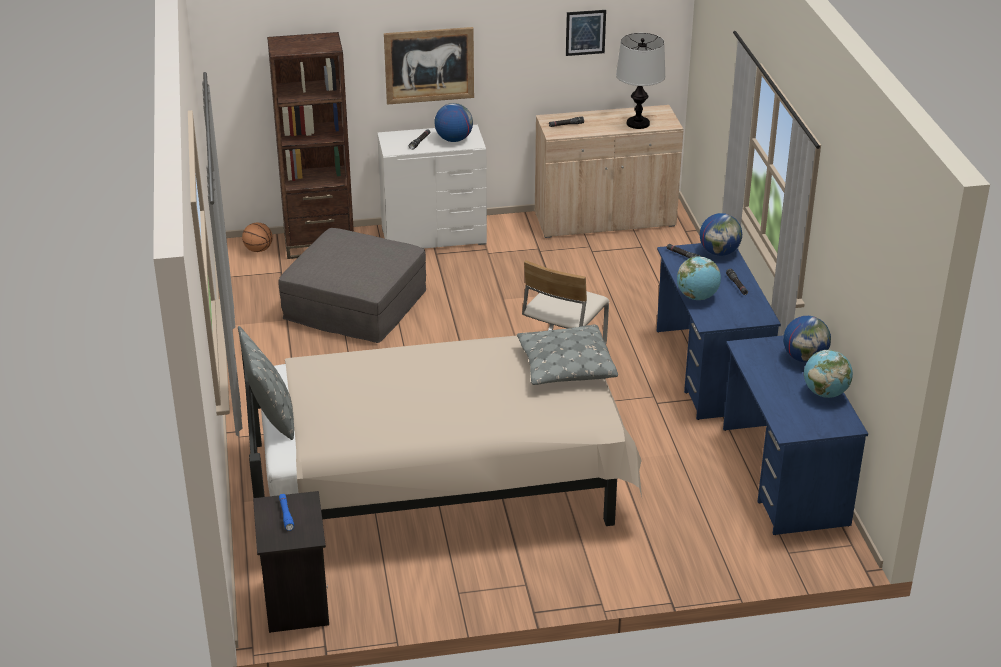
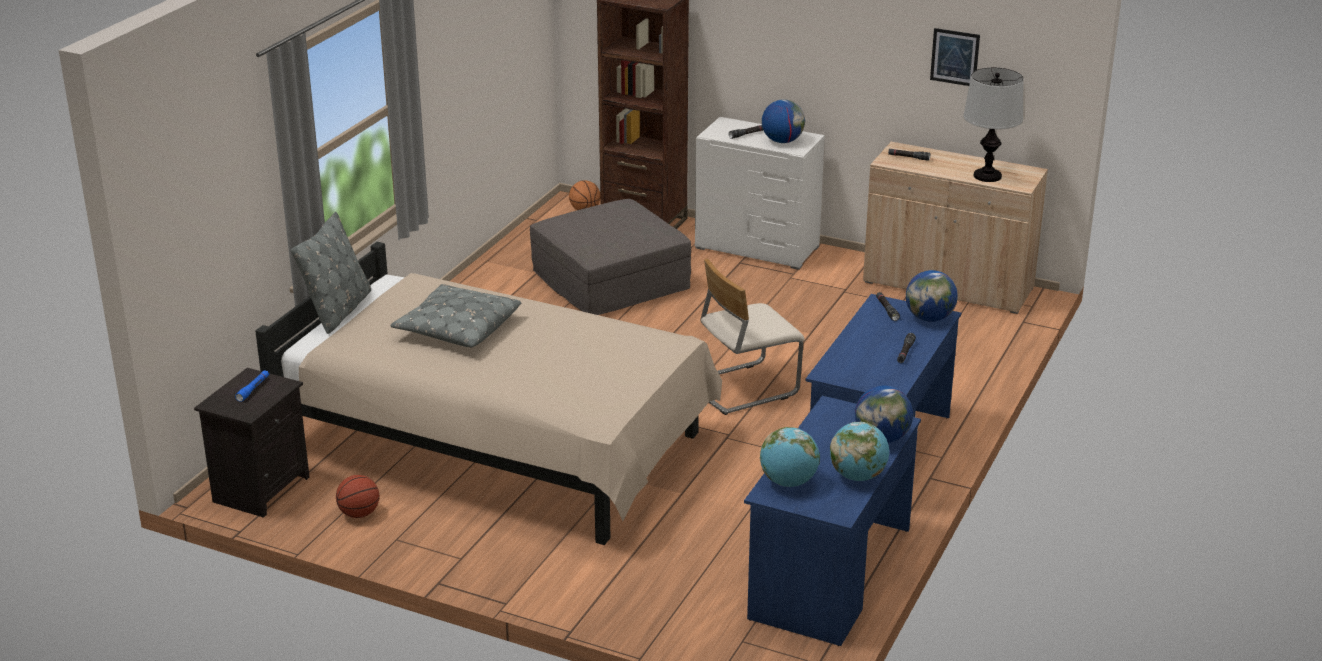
camera: 35 degrees right, 5 degrees down
(403, 586) = (359, 514): none -> basketball
(429, 65) = (781, 55): picture -> none
(565, 366) = (636, 362): grey pillow -> grey pillow (457, 328)
(697, 297) = (848, 348): globe -> globe (788, 482)

